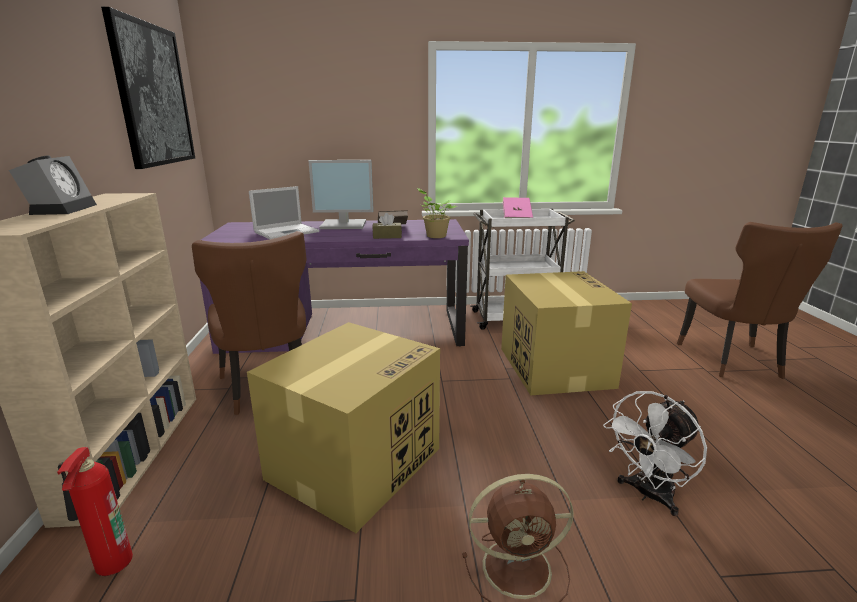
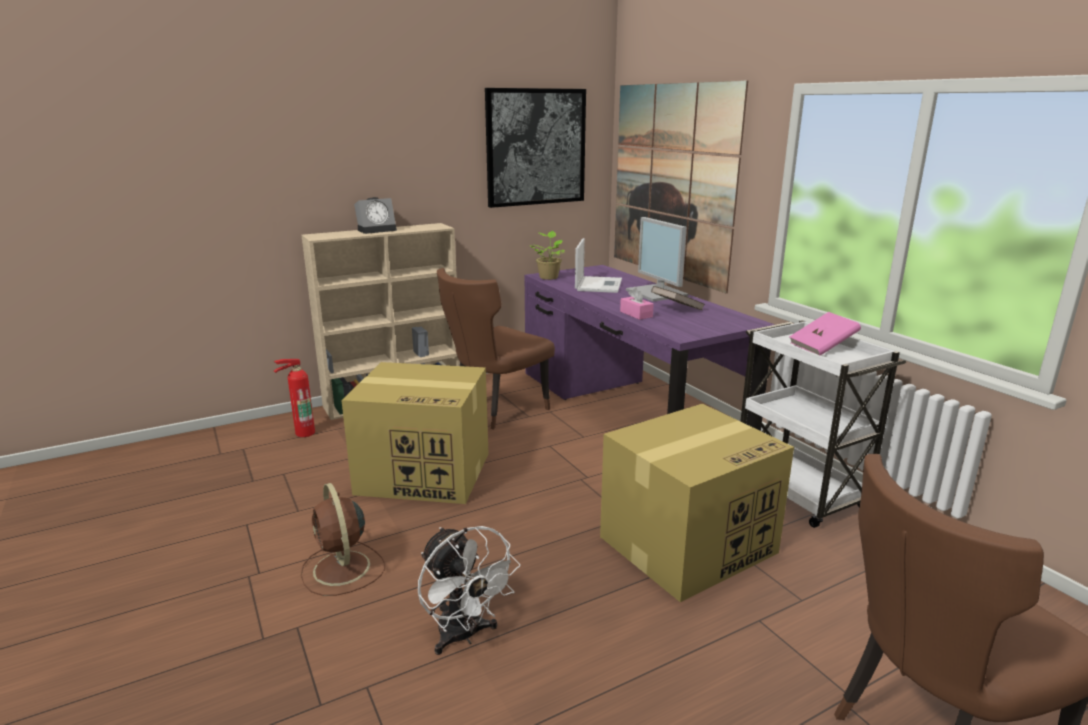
camera: 65 degrees right, 0 degrees up
(287, 232) = (598, 285): laptop -> laptop turned 105 degrees counterclockwise
(299, 129) = (672, 182): none -> picture
(387, 236) = (636, 314): brown tissue box -> pink tissue box
(434, 236) = (670, 329): potted plant -> potted plant (548, 277)
(648, 495) = (464, 636): white fan -> white fan turned 150 degrees counterclockwise

